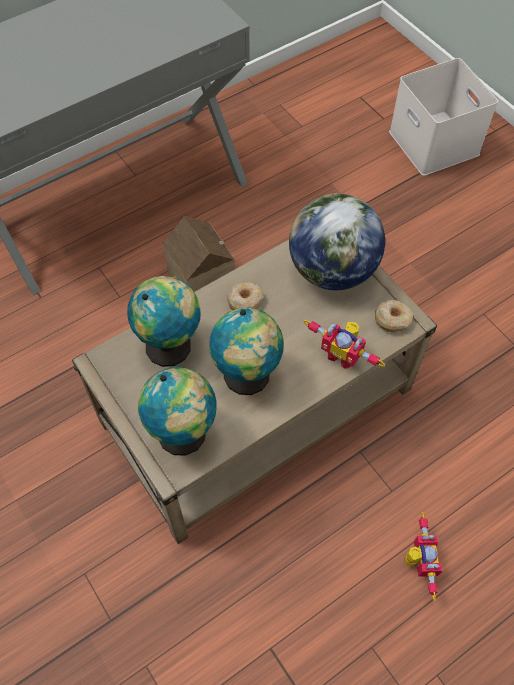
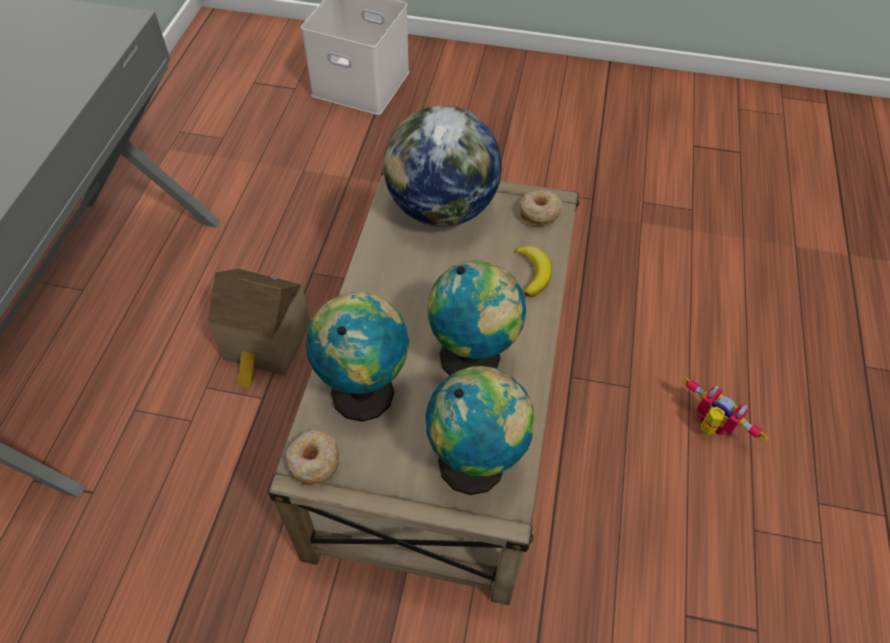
camera: 45 degrees left, 5 degrees down
(245, 301) = (391, 293): donut -> donut (313, 461)
(343, 355) = (533, 273): toy robot -> banana

